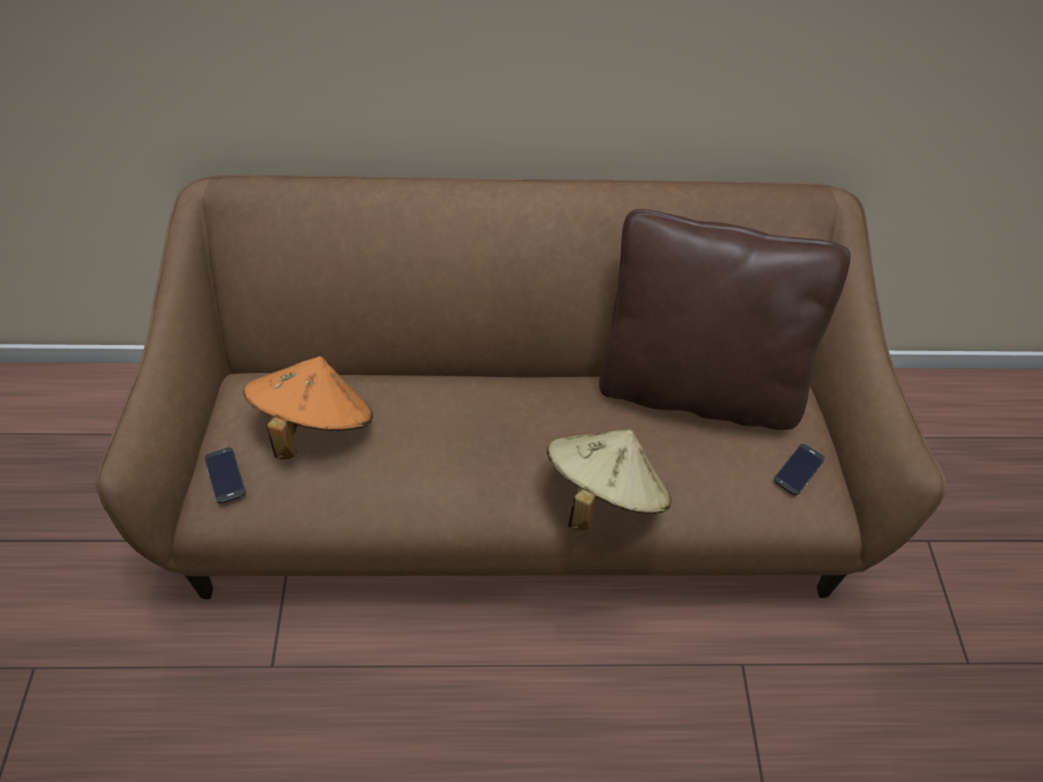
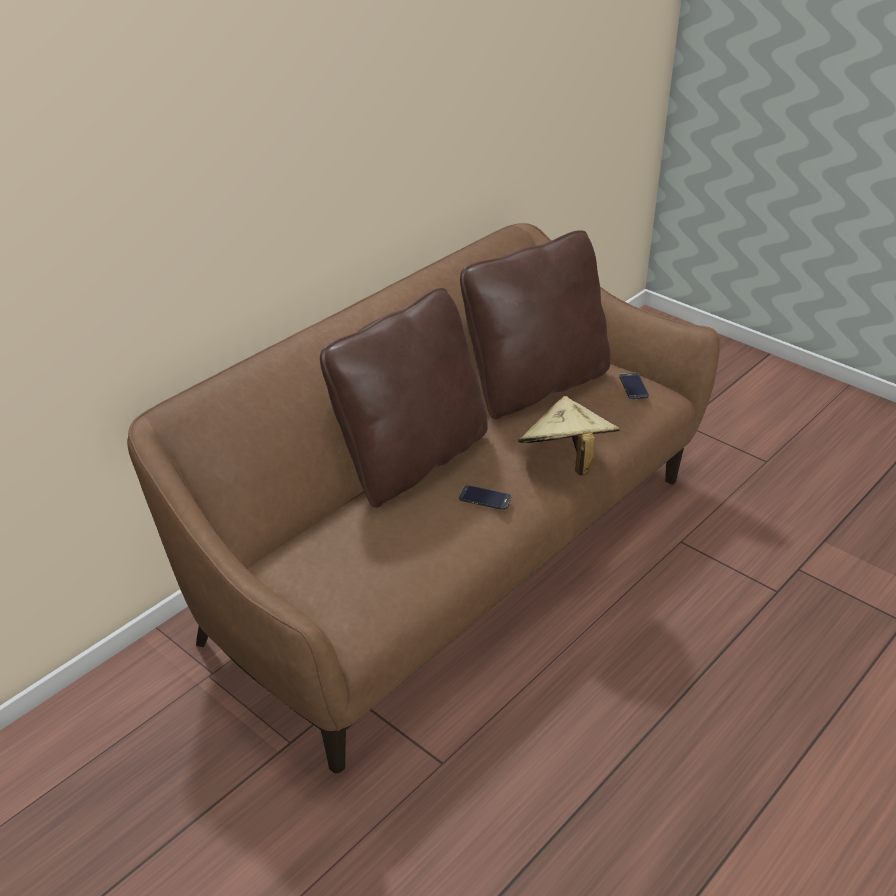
camera: 45 degrees left, 15 degrees down
(225, 475) = (341, 609): phone -> phone (485, 498)
(314, 426) = (356, 547): orange hat -> none
(474, 378) = (410, 460): none -> brown pillow

